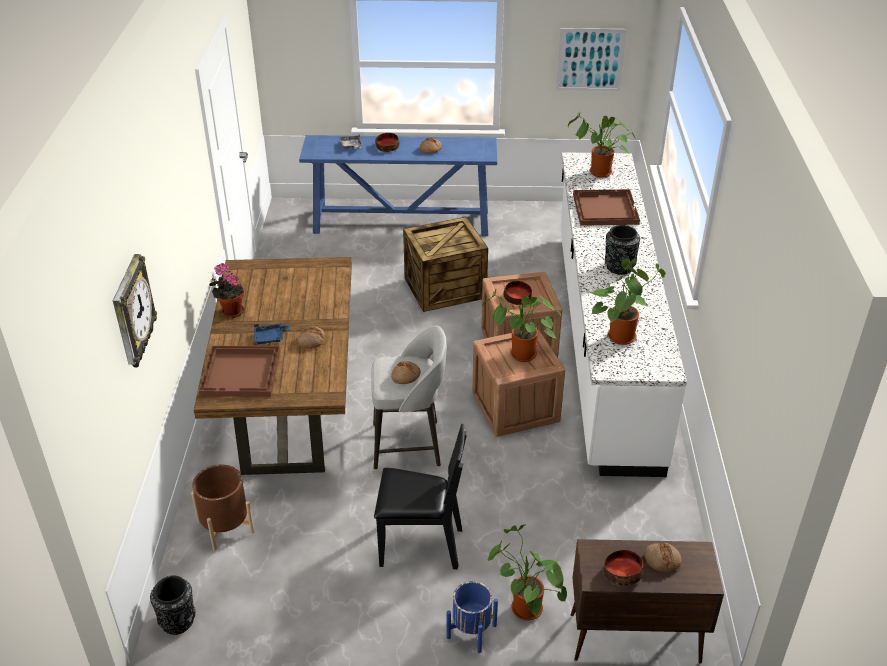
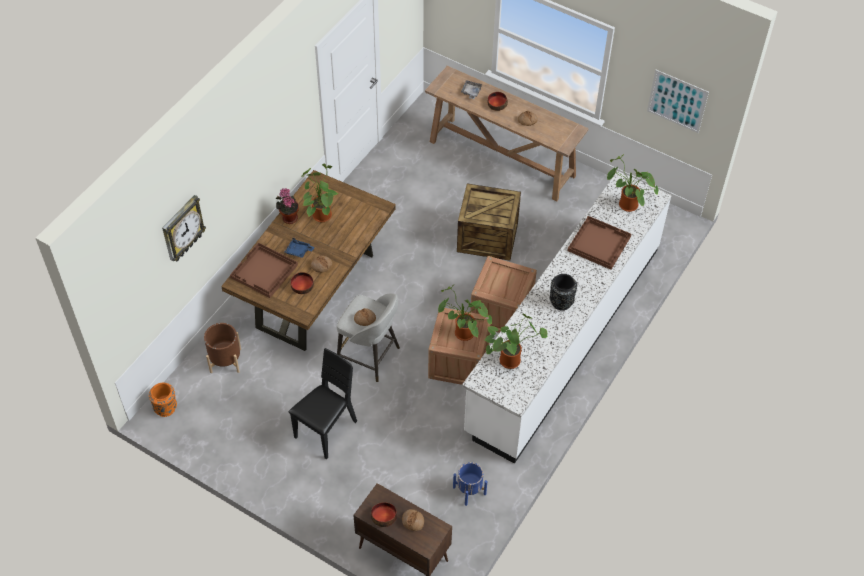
camera: 30 degrees right, 15 degrees up
(178, 620) = (166, 408): black vase -> orange vase
(402, 222) = (502, 159): blue console table -> brown console table
(420, 545) = (326, 430): black chair -> black chair turned 90 degrees counterclockwise
(471, 631) = (316, 499): blue planter -> blue planter (469, 490)
(517, 298) = (498, 284): bowl -> bowl (302, 286)
(523, 608) = (355, 501): potted plant -> potted plant (320, 214)

